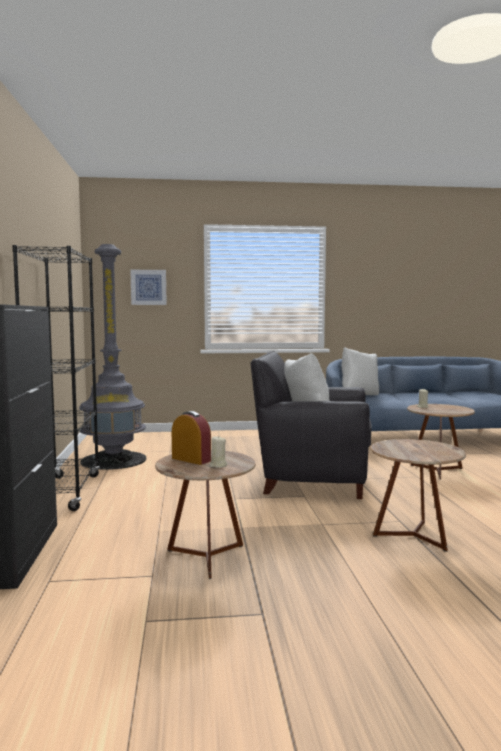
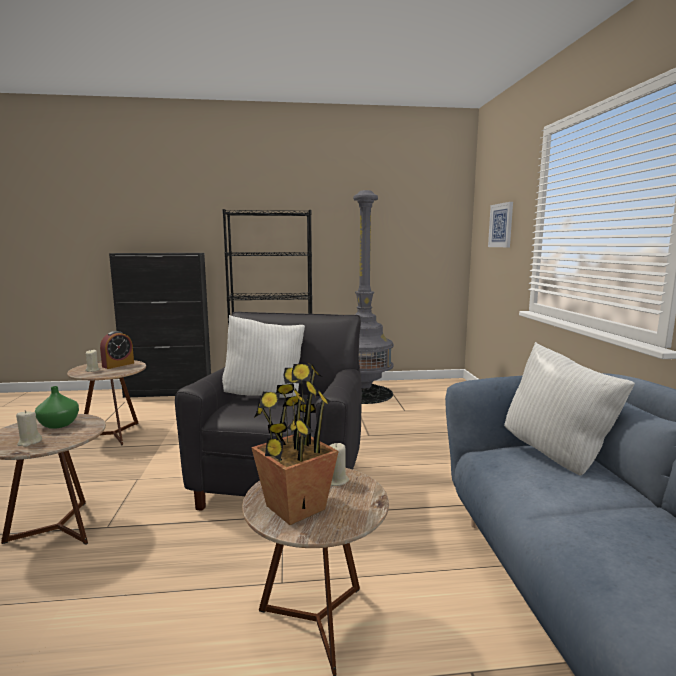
camera: 90 degrees right, 5 degrees up
(399, 448) = (59, 424): none -> green vase
(438, 448) = (29, 442): none -> beige candle
(451, 410) = (295, 508): none -> potted plant

